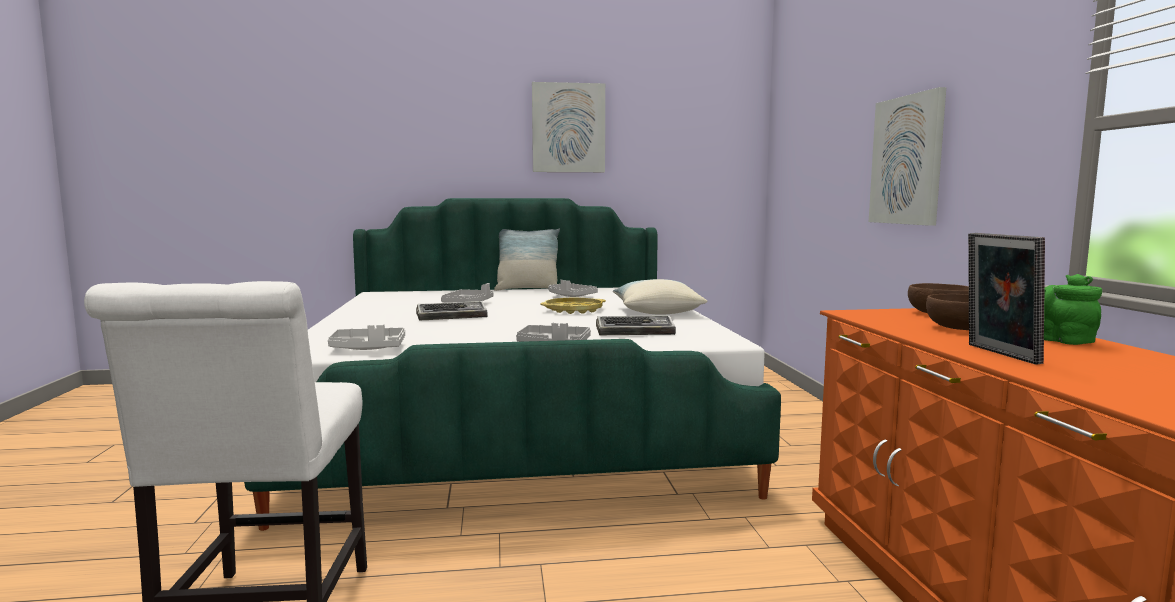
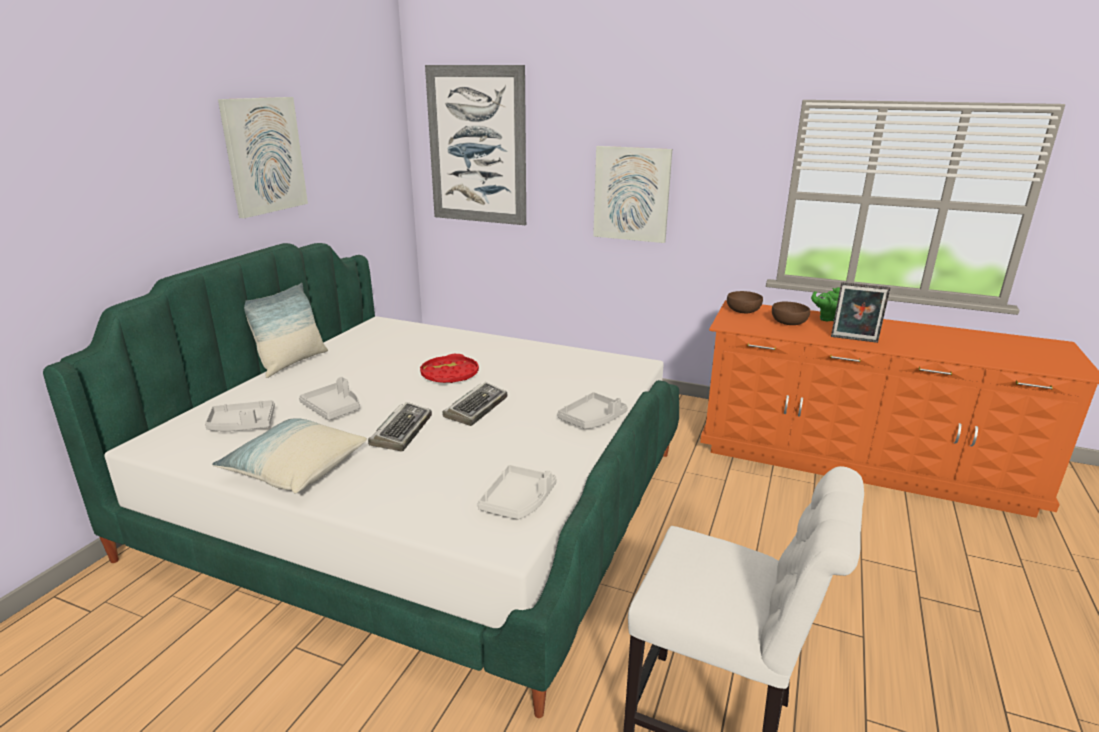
camera: 60 degrees left, 15 degrees up
(570, 296) = (373, 357): grey tray -> grey tray (242, 425)
(573, 310) = (449, 374): yellow tray -> red tray
(636, 332) = (574, 379): keyboard -> keyboard (476, 408)
(656, 311) = (501, 349): pillow -> pillow (295, 470)
(802, 129) = (477, 146): none -> picture

